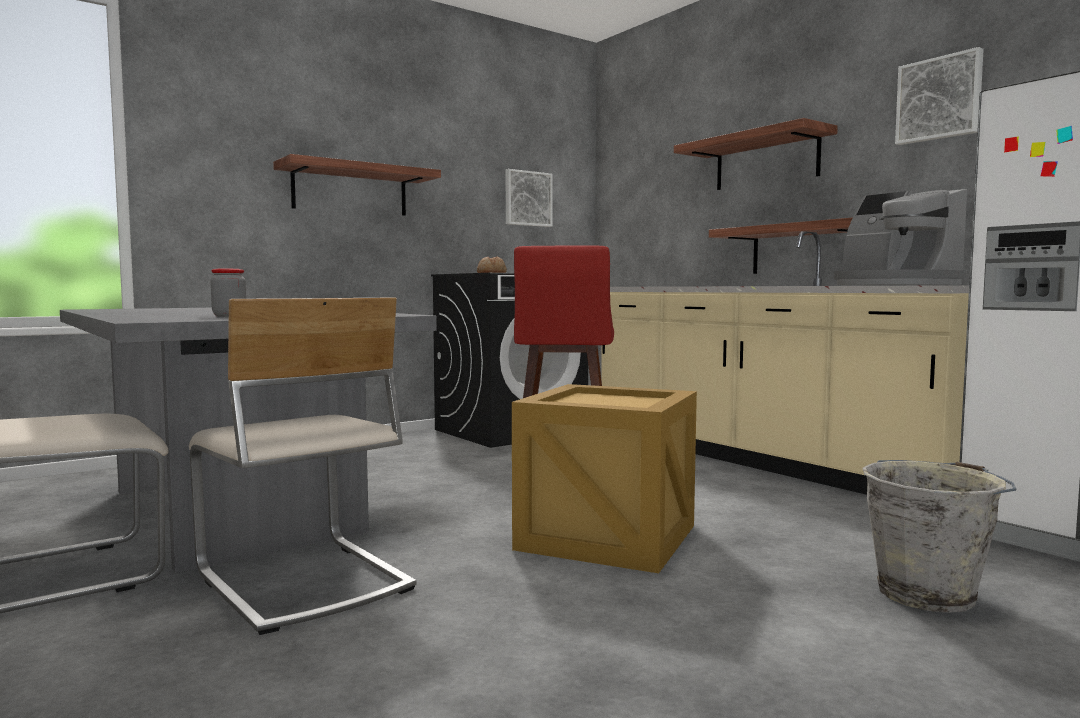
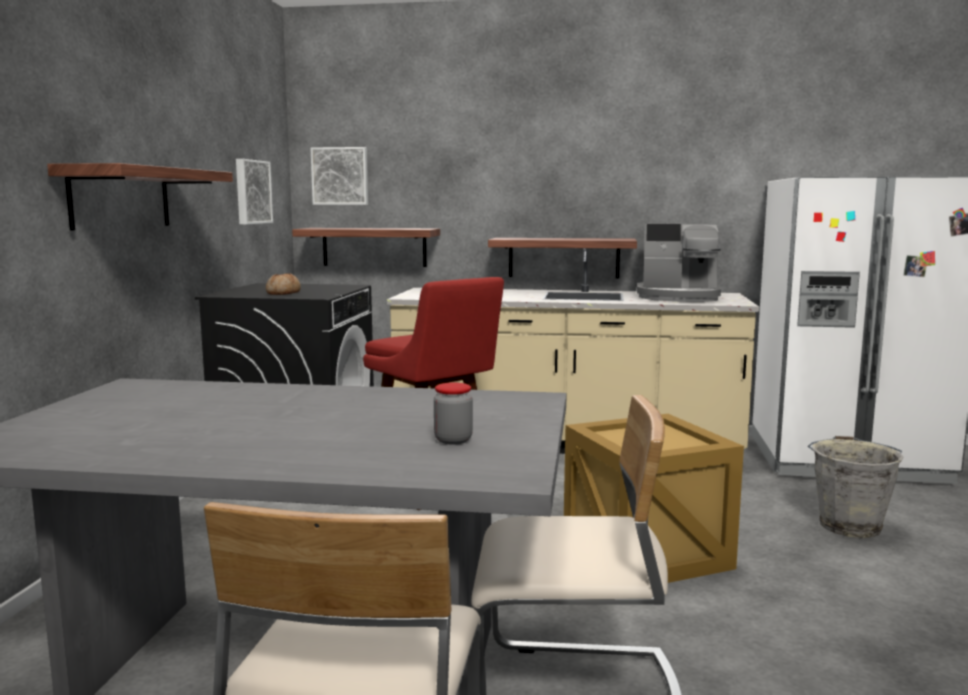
camera: 45 degrees left, 5 degrees up
(766, 161) = (520, 175): shelf -> shelf (374, 247)
(939, 99) = (677, 148): picture -> picture (340, 176)

